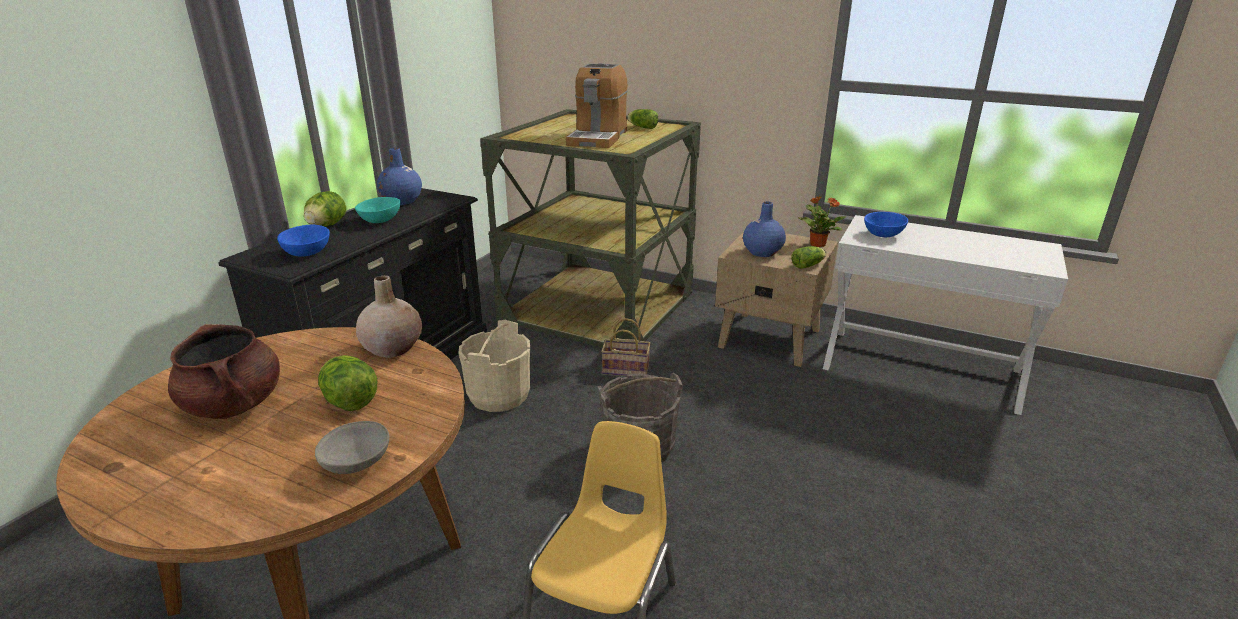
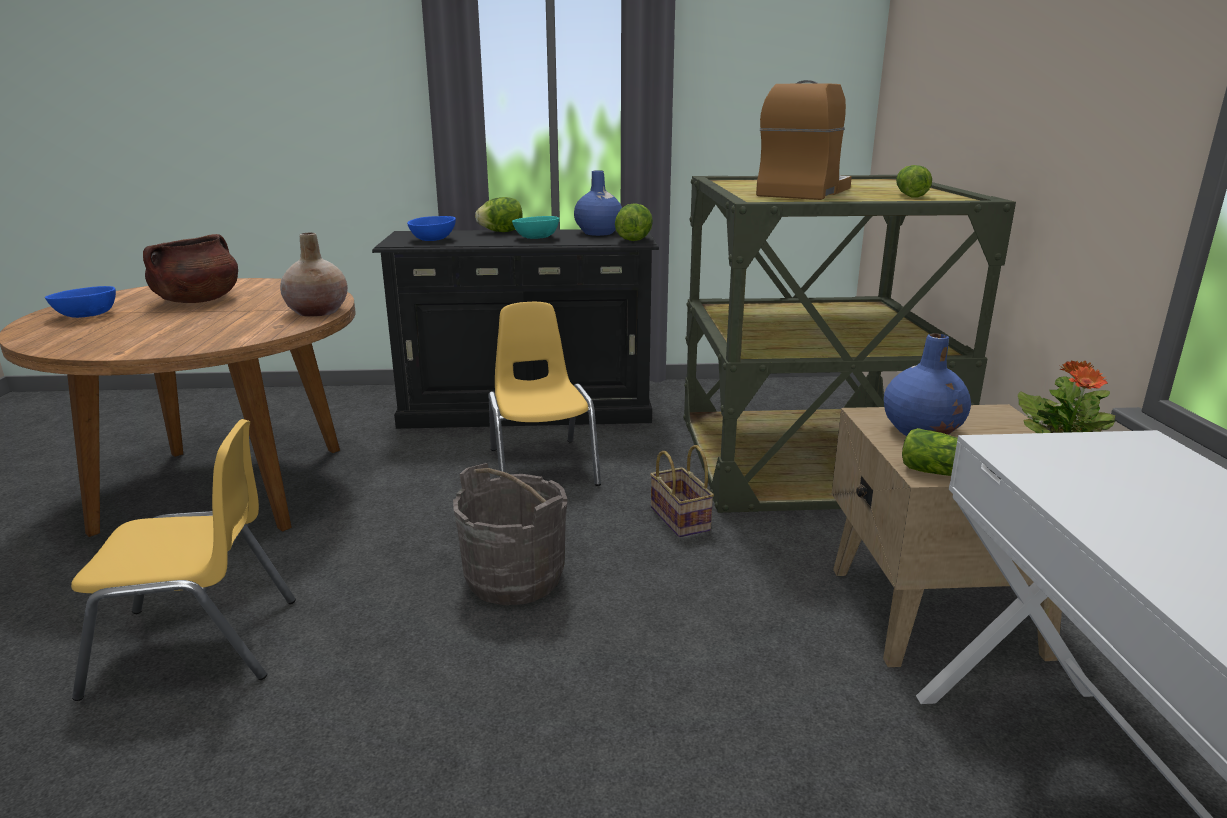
camera: 60 degrees right, 5 degrees down
(350, 402) = (211, 322): lettuce -> lettuce (634, 240)
(357, 463) = (110, 344): grey bowl -> none
(498, 395) = (542, 466): beige bucket -> yellow chair
(598, 138) = (803, 192): coffee machine -> coffee machine turned 135 degrees clockwise
(883, 234) = (1099, 466): blue bowl -> blue bowl (88, 315)

